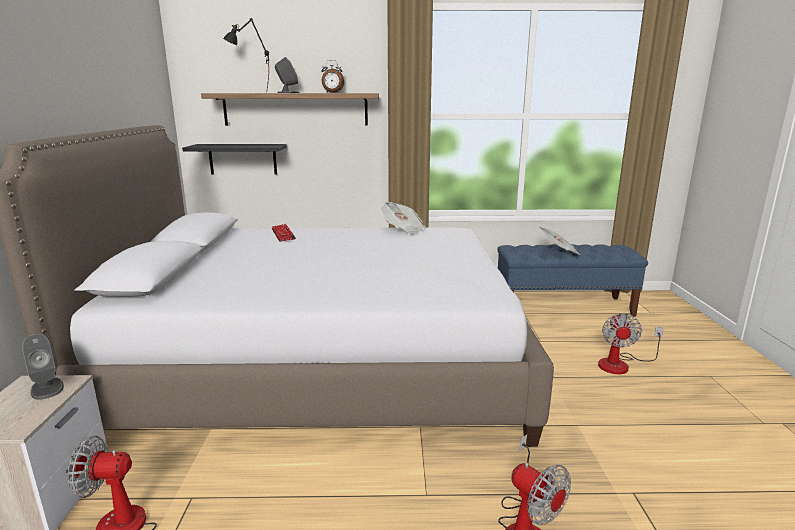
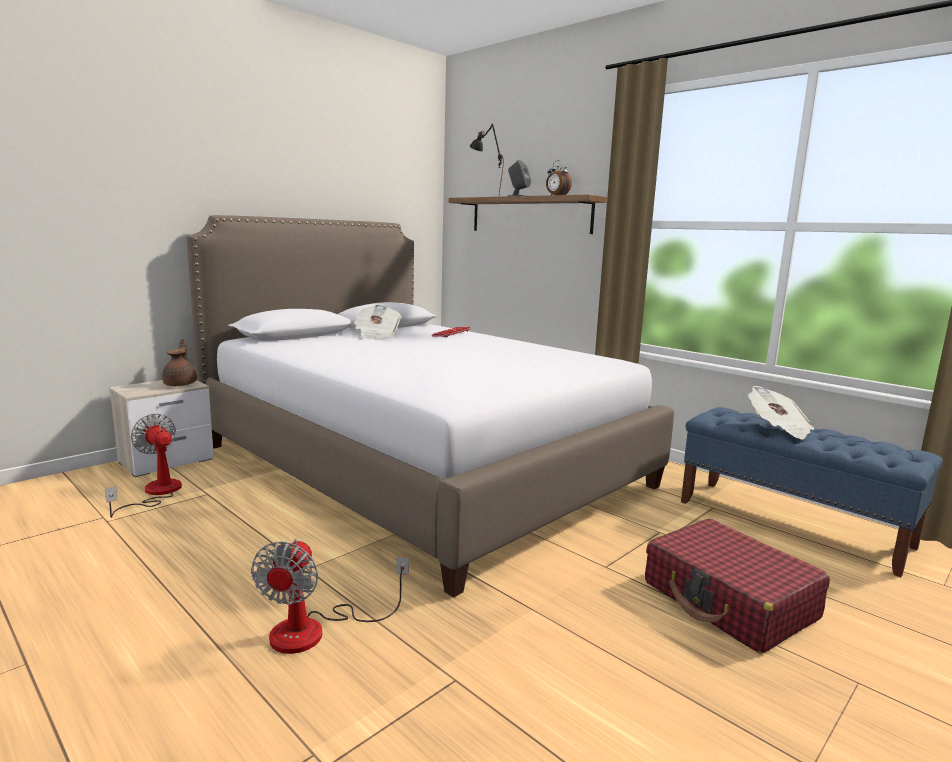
camera: 45 degrees right, 5 degrees down
(47, 388) = (181, 384): grey speaker -> brown teapot
(243, 159) = (483, 264): black shelf -> none
(403, 230) = (559, 350): newspaper -> newspaper (376, 335)
(621, 364) = (729, 601): fan -> red suitcase

